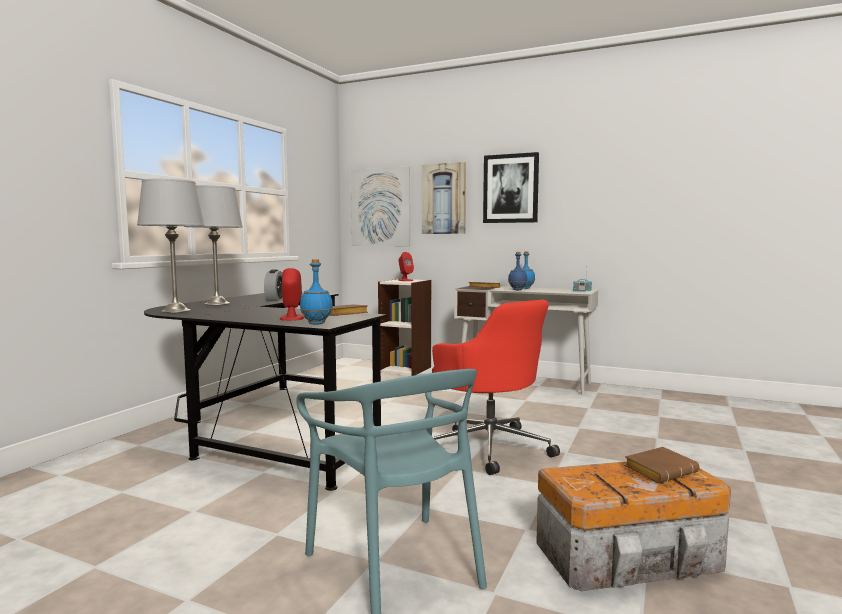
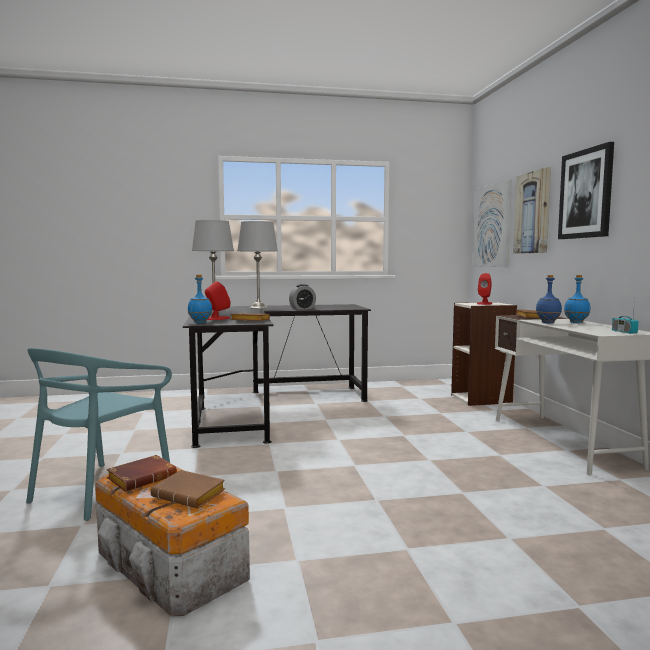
camera: 55 degrees right, 0 degrees up
(490, 447) = (338, 469): red office chair -> none
(600, 481) = (143, 477): none -> brown book

